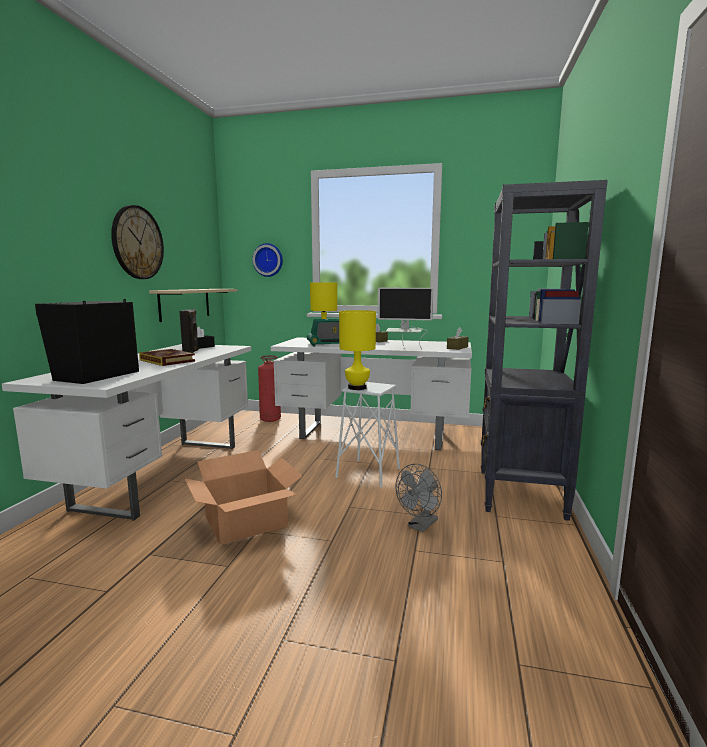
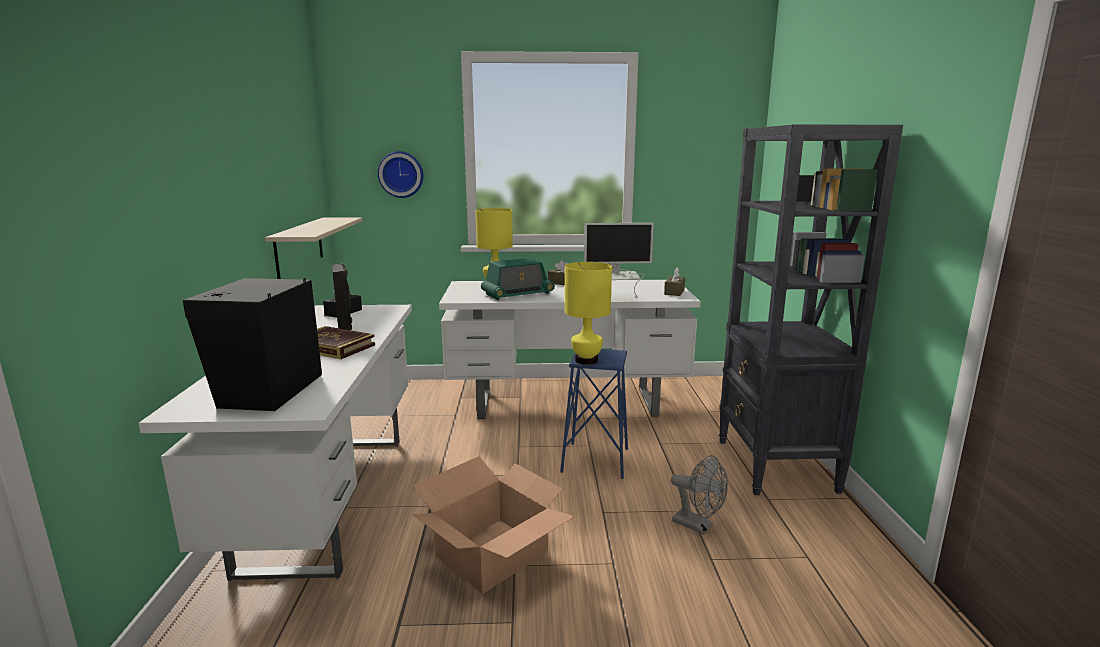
camera: 15 degrees left, 5 degrees up
(137, 243) = (248, 170): wall clock -> none
(270, 419) = (418, 392): fire extinguisher -> none
(368, 473) = (595, 460): white stool -> blue stool
(420, 526) = (698, 526): grey fan -> grey fan turned 75 degrees counterclockwise

